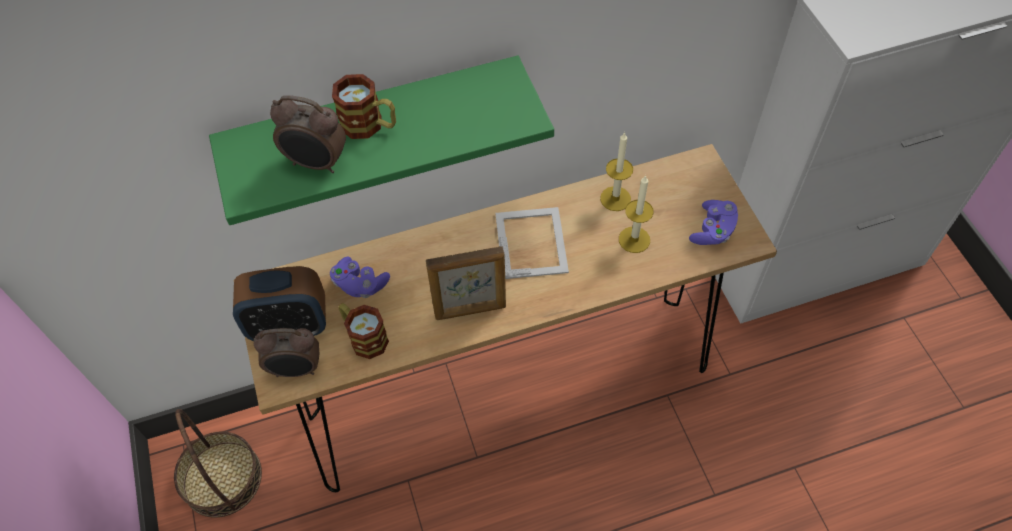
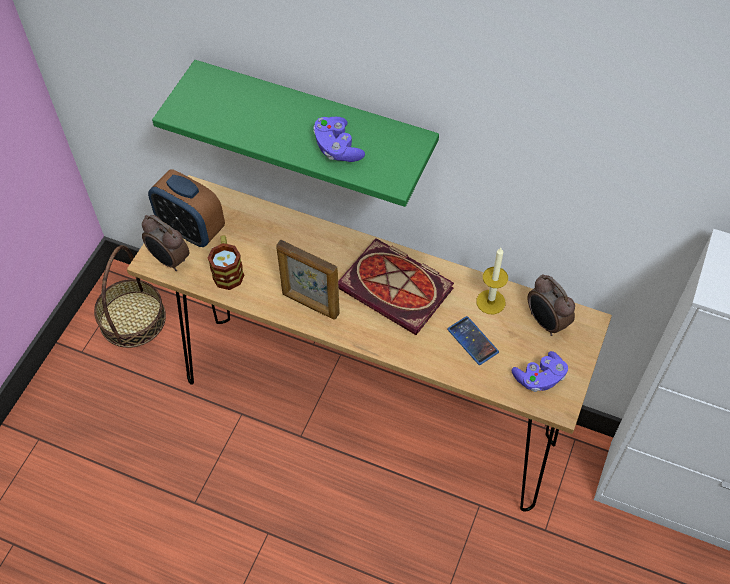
camera: 40 degrees right, 0 degrees up
(317, 164) = (235, 121): alarm clock -> alarm clock (545, 322)
(360, 284) = (259, 234): purple game controller -> purple game controller (337, 148)
(370, 125) = (291, 117): mug -> none
(531, 241) = (398, 288): picture frame -> book
(634, 239) = (473, 341): candle -> phone

